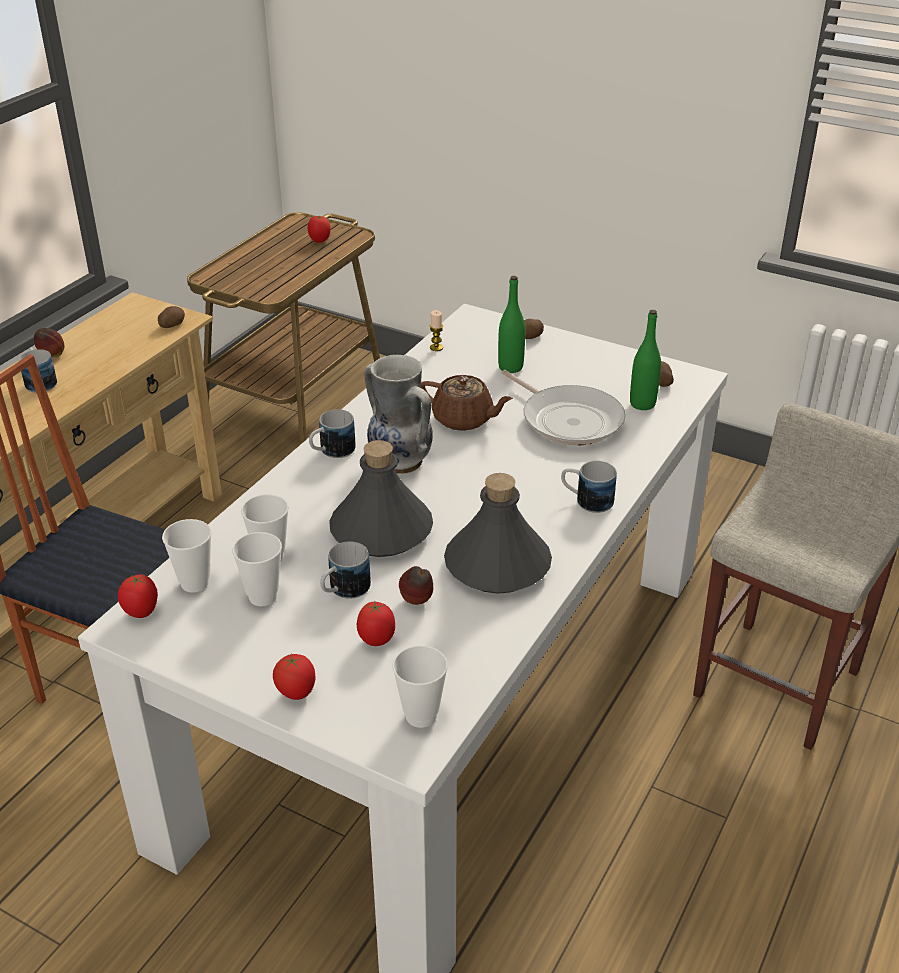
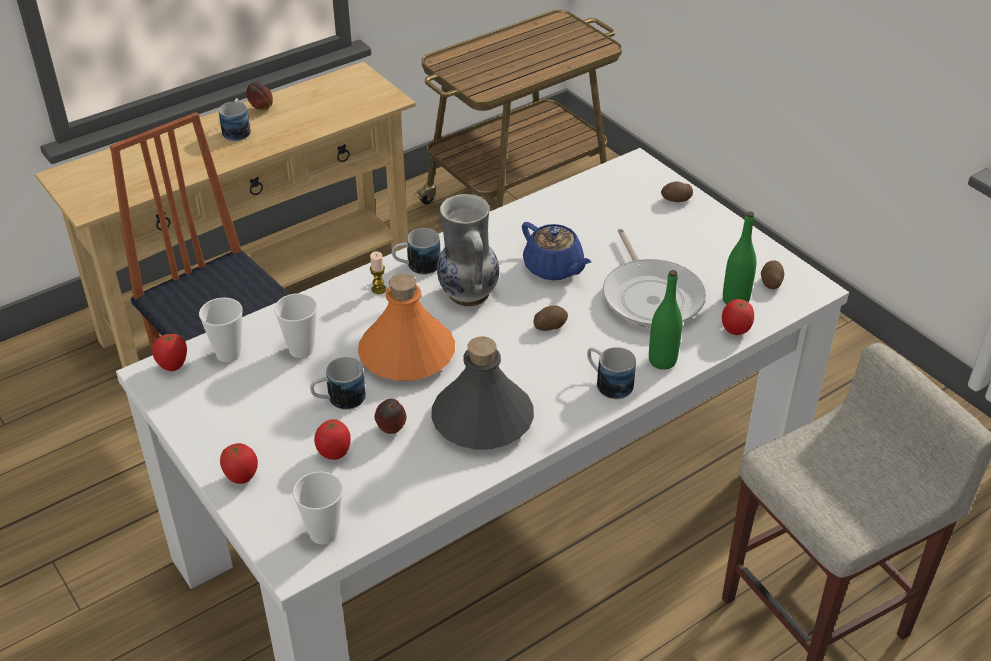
camera: 25 degrees right, 5 degrees up
(171, 324) = (375, 102): potato -> potato (549, 326)
(263, 597) = (272, 383): cup -> none
(319, 241) = (565, 45): tomato -> tomato (735, 331)
(382, 531) = (407, 355): grey bottle -> orange bottle
(436, 347) = (580, 187): candle -> candle (379, 289)
(464, 419) = (554, 268): brown teapot -> blue teapot
(510, 367) = (635, 226): green bottle -> green bottle (662, 361)

